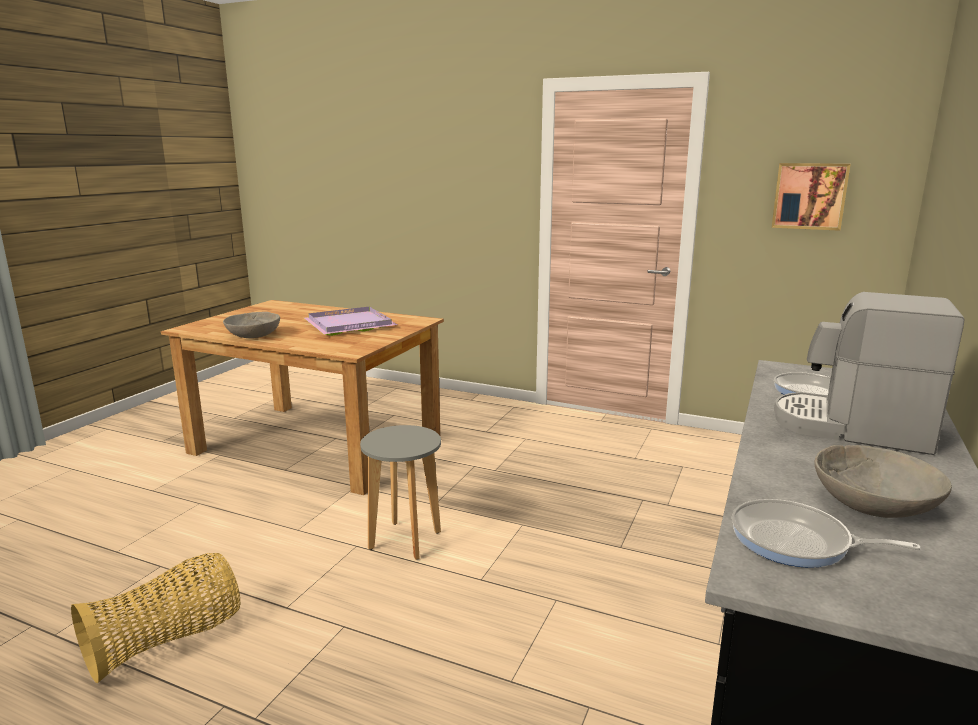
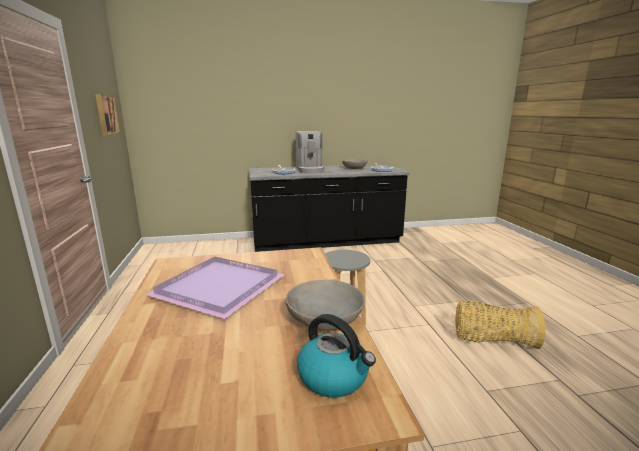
camera: 125 degrees left, 0 degrees up
(215, 328) = (334, 377): none -> kettle

